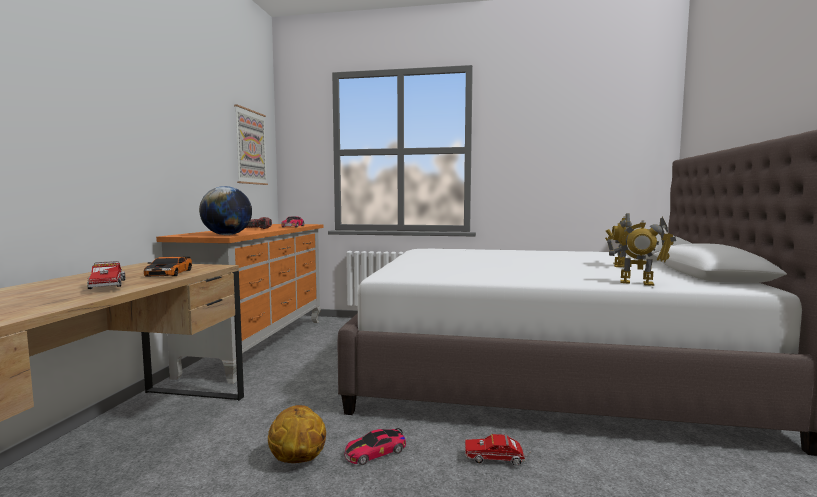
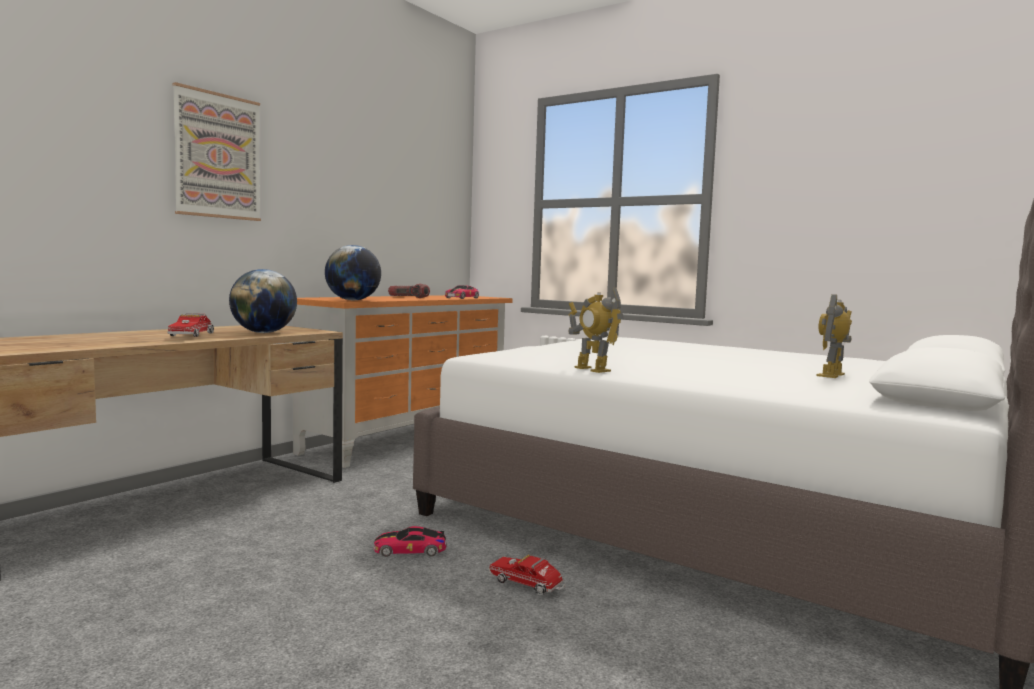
camera: 25 degrees right, 0 degrees up
(169, 273) = (263, 332): toy car -> globe
(250, 147) = (428, 199): picture -> picture (217, 156)
(297, 460) = (332, 539): basketball -> none
(636, 283) = (765, 391): toy robot -> toy robot (592, 369)

